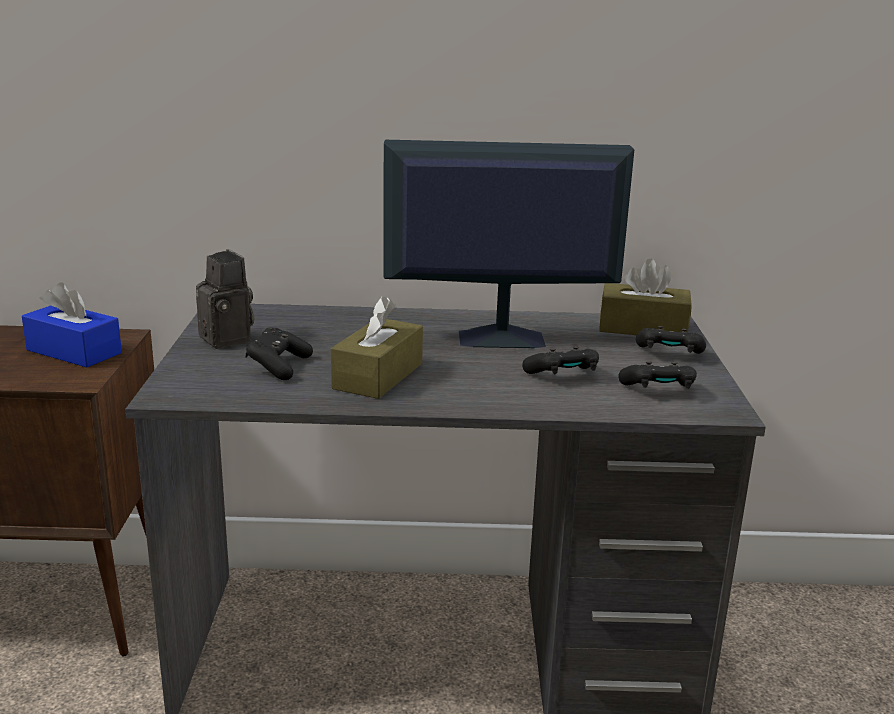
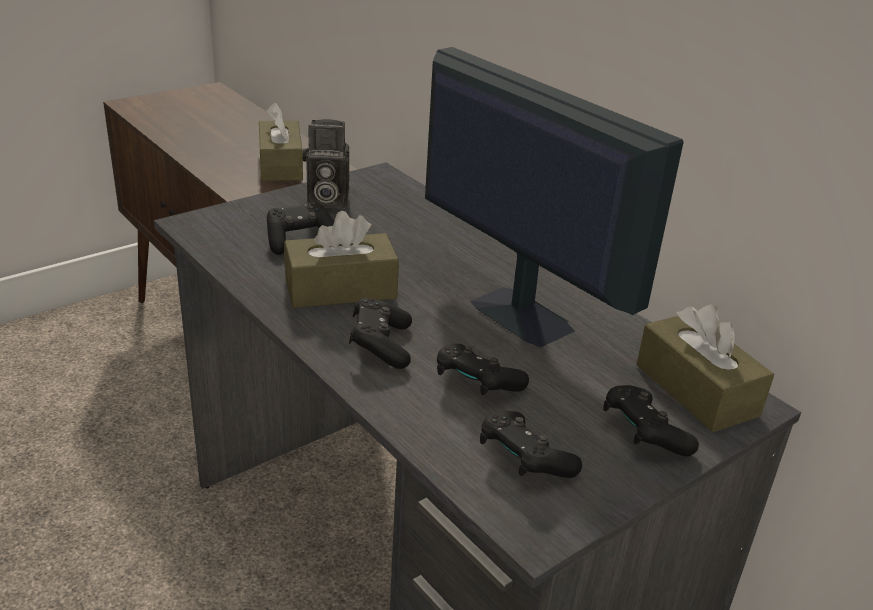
camera: 50 degrees right, 10 degrees up
(74, 351) = (280, 165): blue tissue box -> brown tissue box
(229, 339) = (325, 201): camera -> camera turned 75 degrees clockwise
(475, 388) = (380, 346): none -> black game controller

